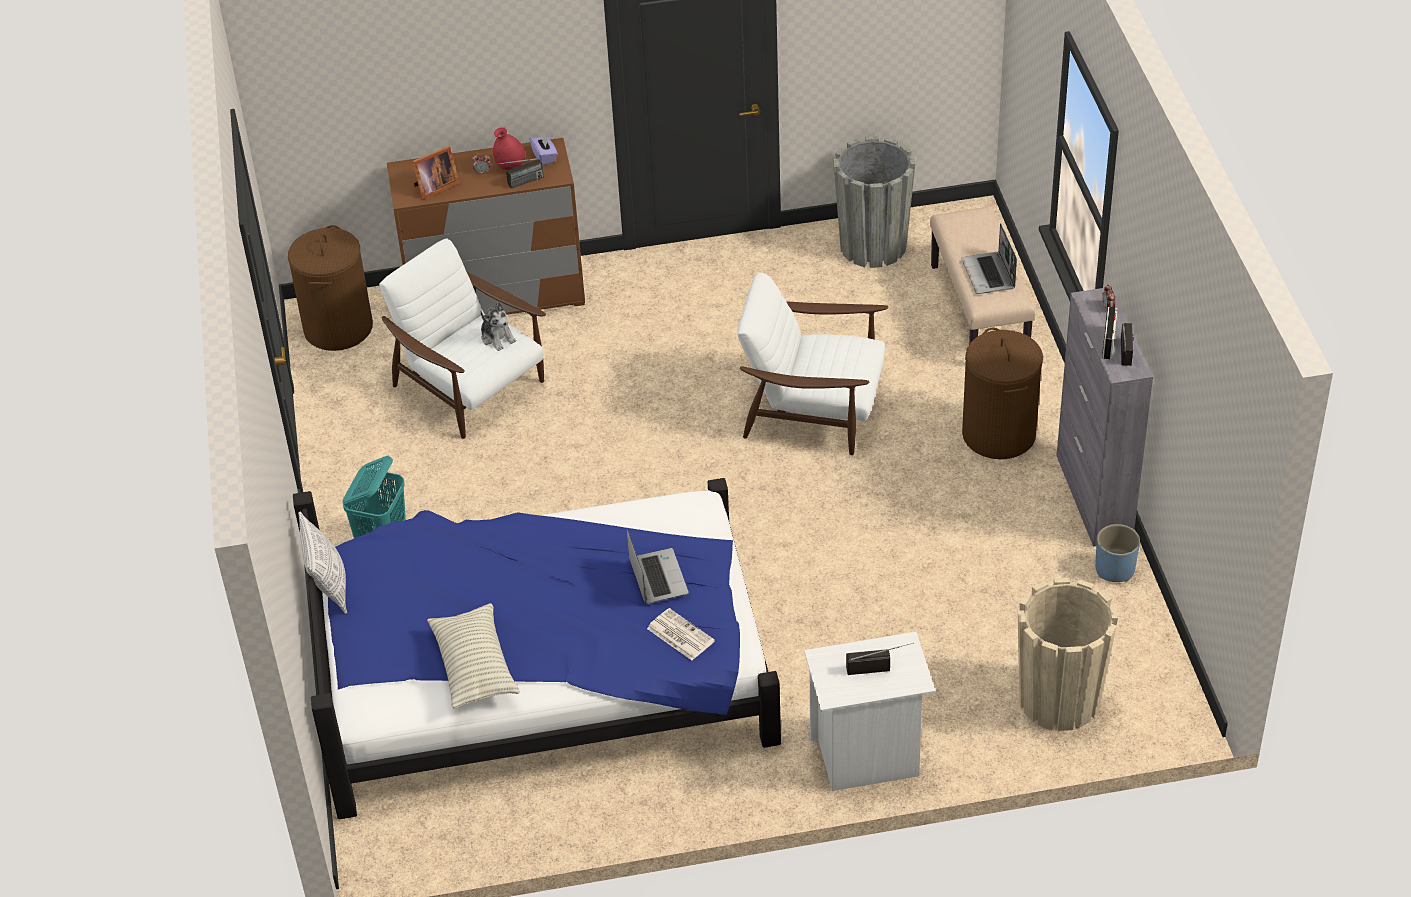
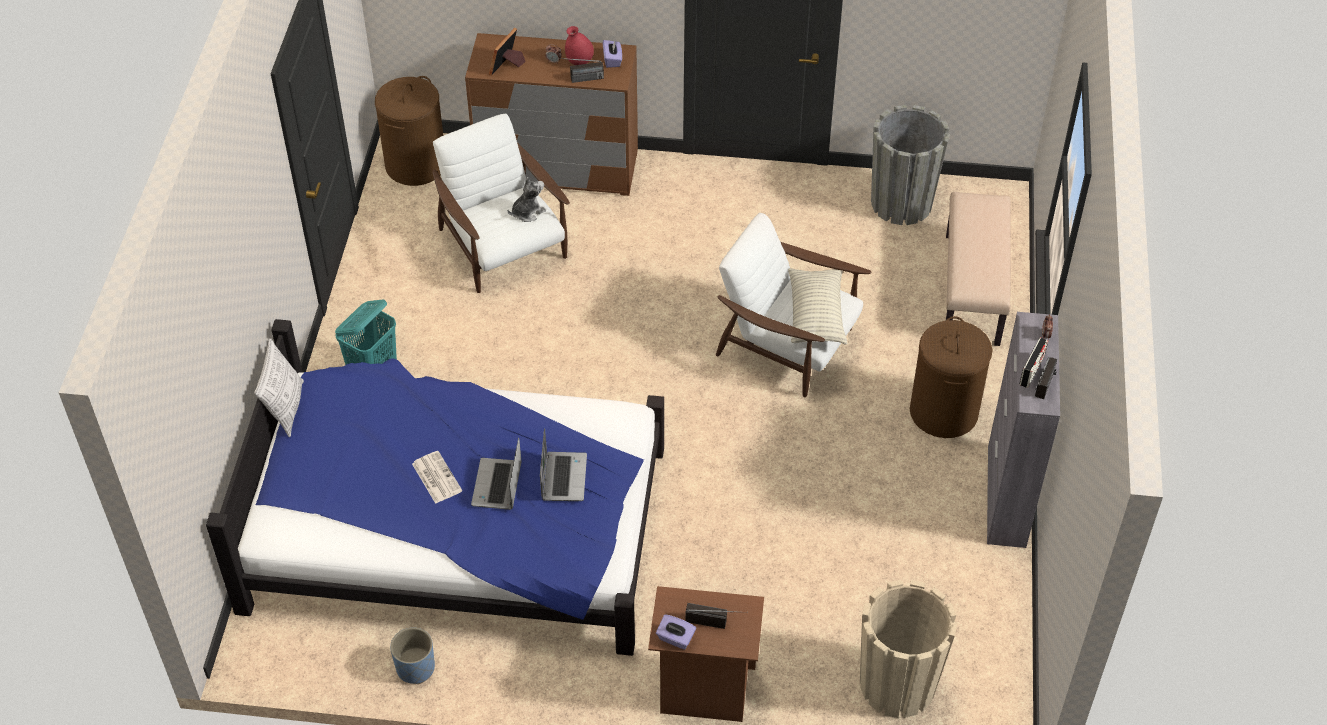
camera: 15 degrees right, 5 degrees up
(434, 187) = (507, 66): picture frame -> picture frame turned 135 degrees clockwise
(474, 667) = (374, 517): pillow -> pillow (816, 315)
(497, 338) = (527, 212): plush toy -> plush toy turned 105 degrees counterclockwise
(679, 635) = (560, 537): newspaper -> newspaper (436, 477)
(844, 693) = (675, 638): none -> purple tissue box
(867, 757) = (703, 690): white nightstand -> brown nightstand
(989, 275) = (980, 262): laptop -> laptop (498, 485)
(1115, 569) = (998, 572): blue planter -> blue planter (415, 668)

